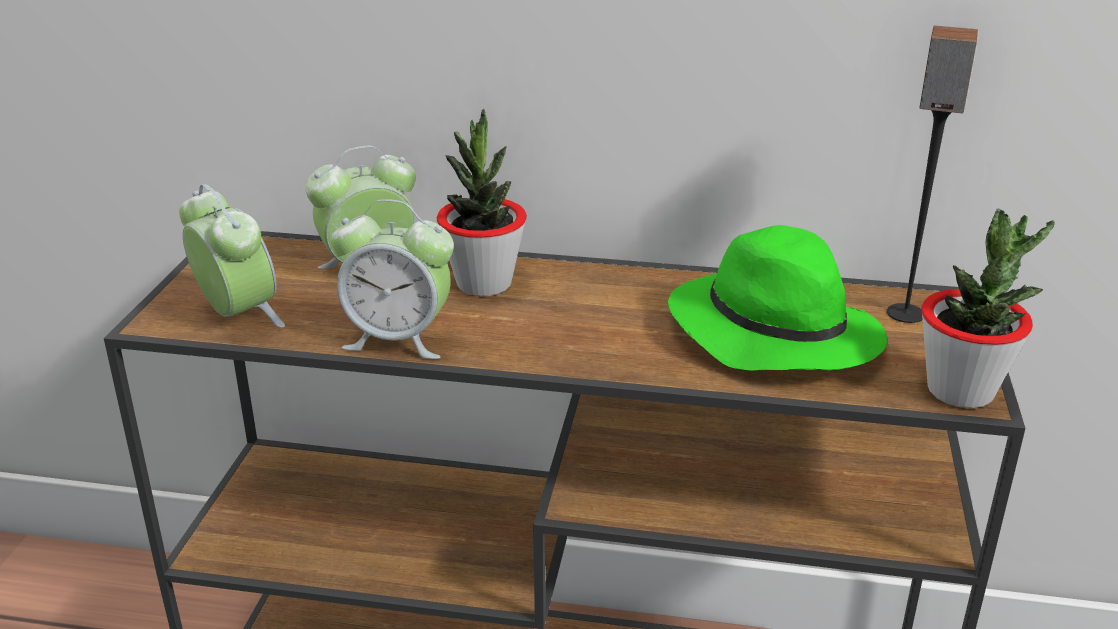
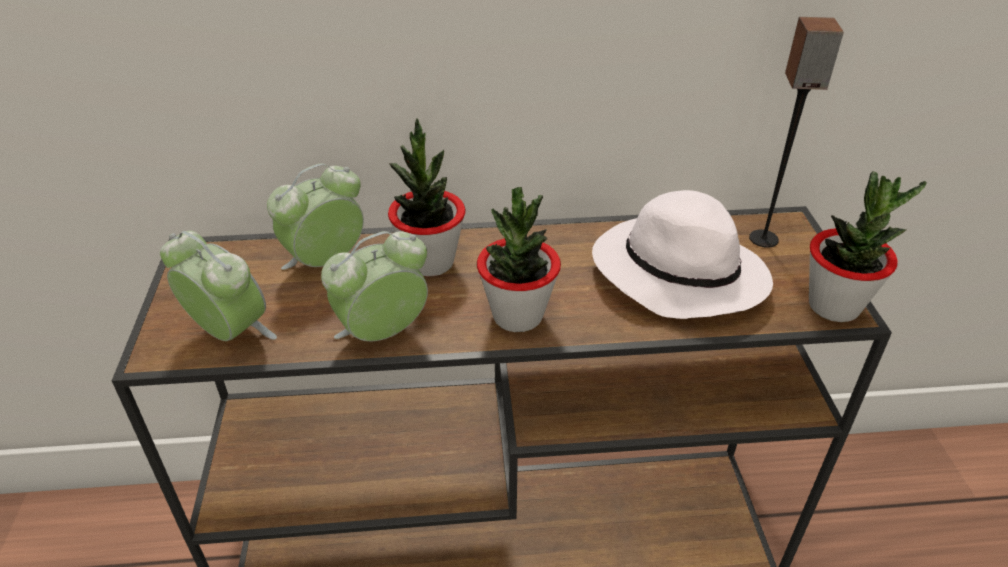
camera: 15 degrees left, 10 degrees up
(398, 339) = (383, 334): alarm clock -> alarm clock turned 150 degrees clockwise
(558, 345) = (517, 316): none -> potted plant
(770, 332) = (675, 273): green hat -> white hat

